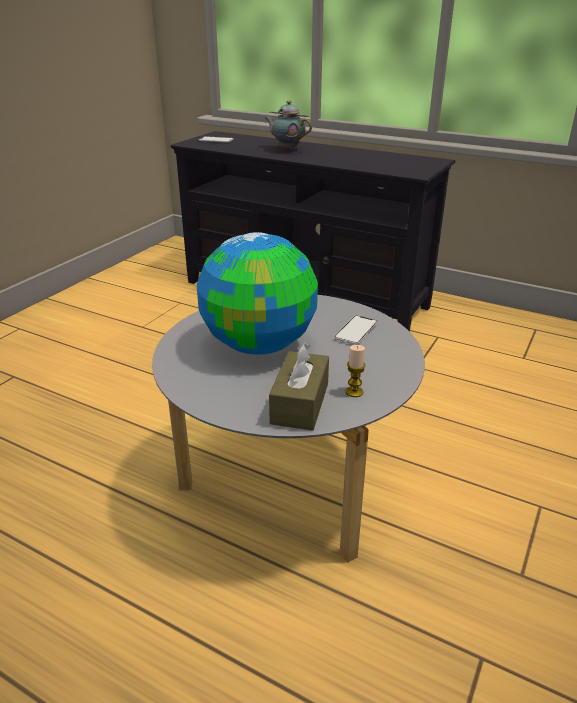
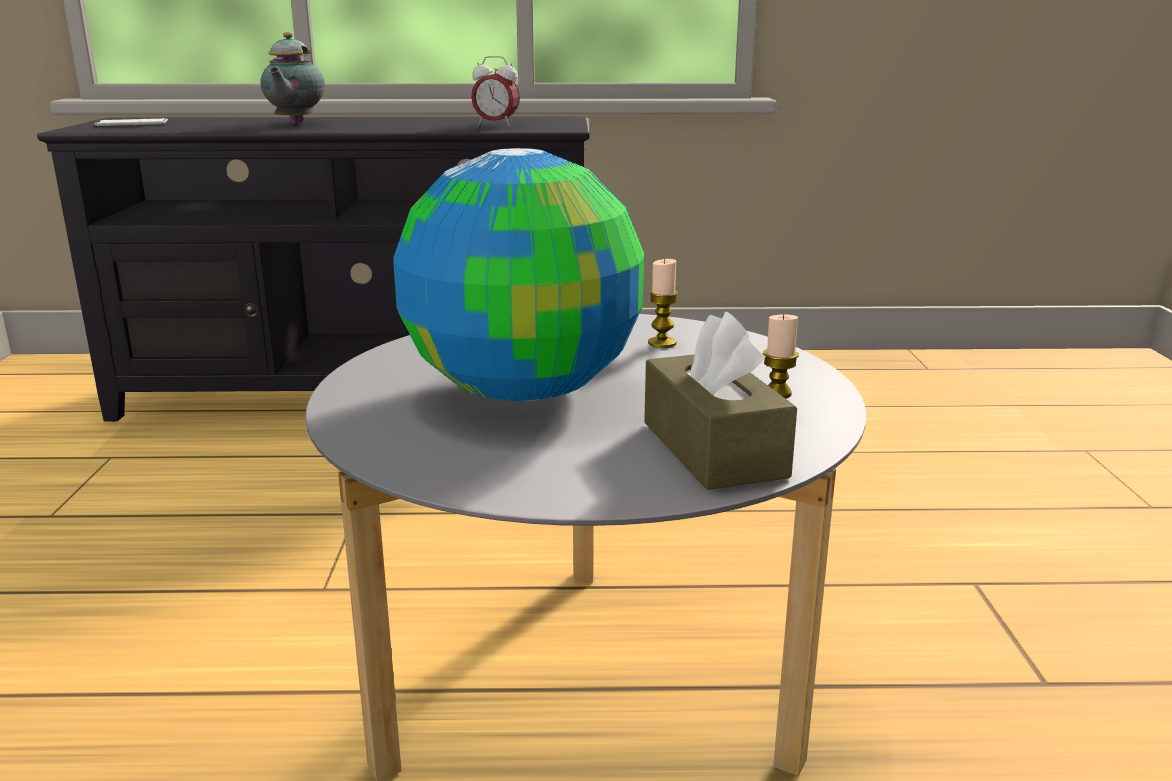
camera: 30 degrees left, 10 degrees down
(287, 149) = (295, 124): teapot -> teapot turned 90 degrees counterclockwise
(356, 331) = (662, 343): phone -> candle
(385, 165) = (496, 125): none -> alarm clock

